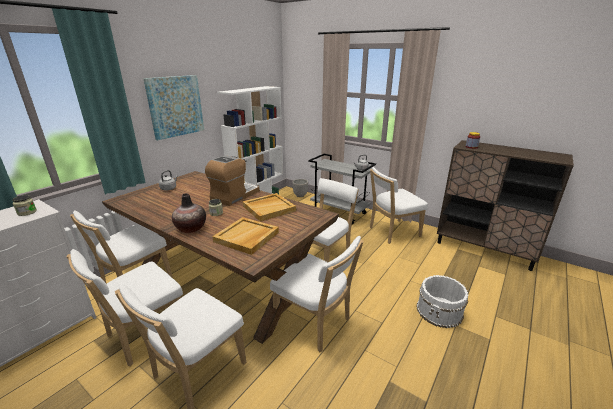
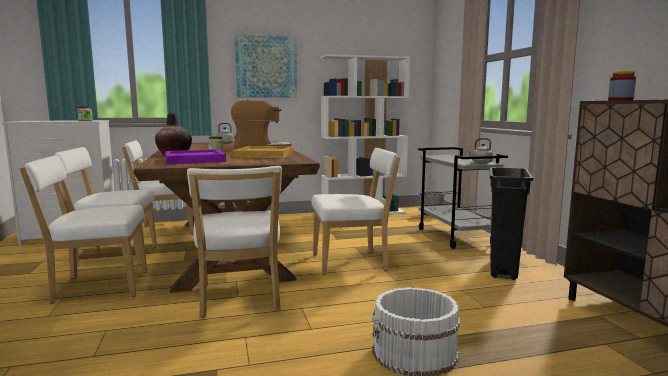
camera: 40 degrees right, 15 degrees down
(247, 237) = (194, 160): beige tray -> purple tray
(392, 232) = (502, 269): white chair -> black trash can

